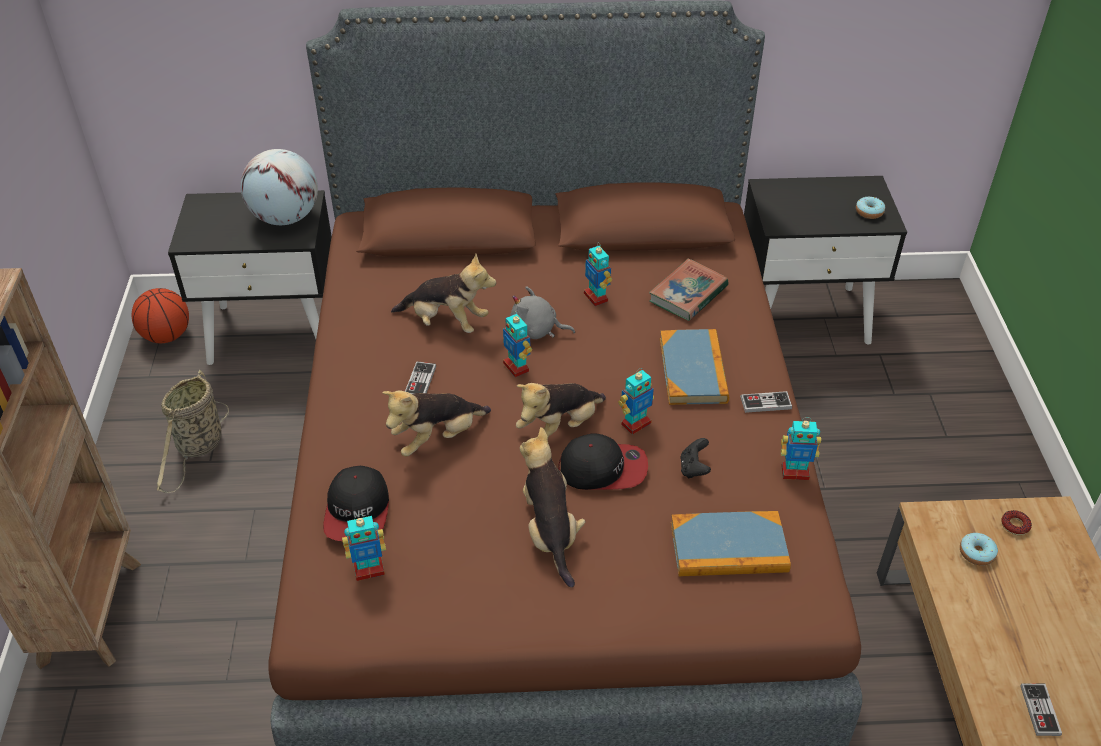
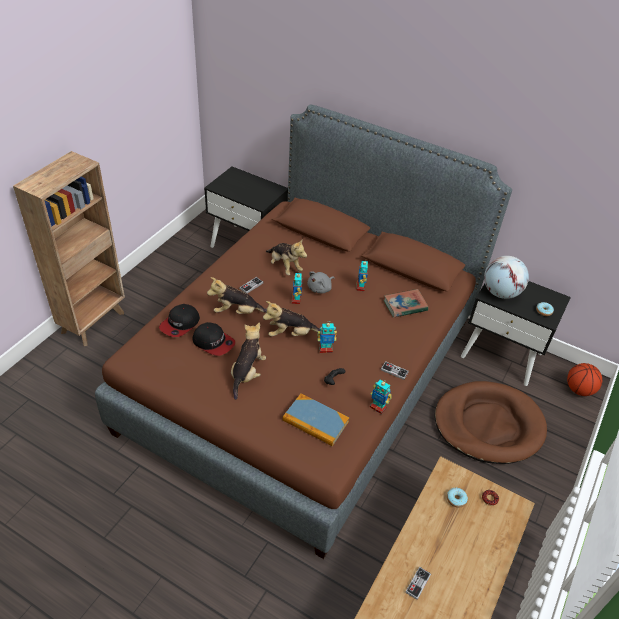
camera: 30 degrees right, 0 degrees up
(166, 336) = (204, 227): basketball -> basketball (579, 390)
(199, 447) = (180, 279): basket -> none
(285, 218) = (262, 193): globe -> globe (500, 293)
(369, 569) = (164, 348): toy robot -> none
(537, 330) = (320, 288): grey plush toy -> grey plush toy turned 90 degrees counterclockwise
(603, 468) = (293, 360): cap -> cap (213, 342)
(693, 370) = (374, 340): book -> none
(870, 427) = (488, 425): none -> brown dog bed

